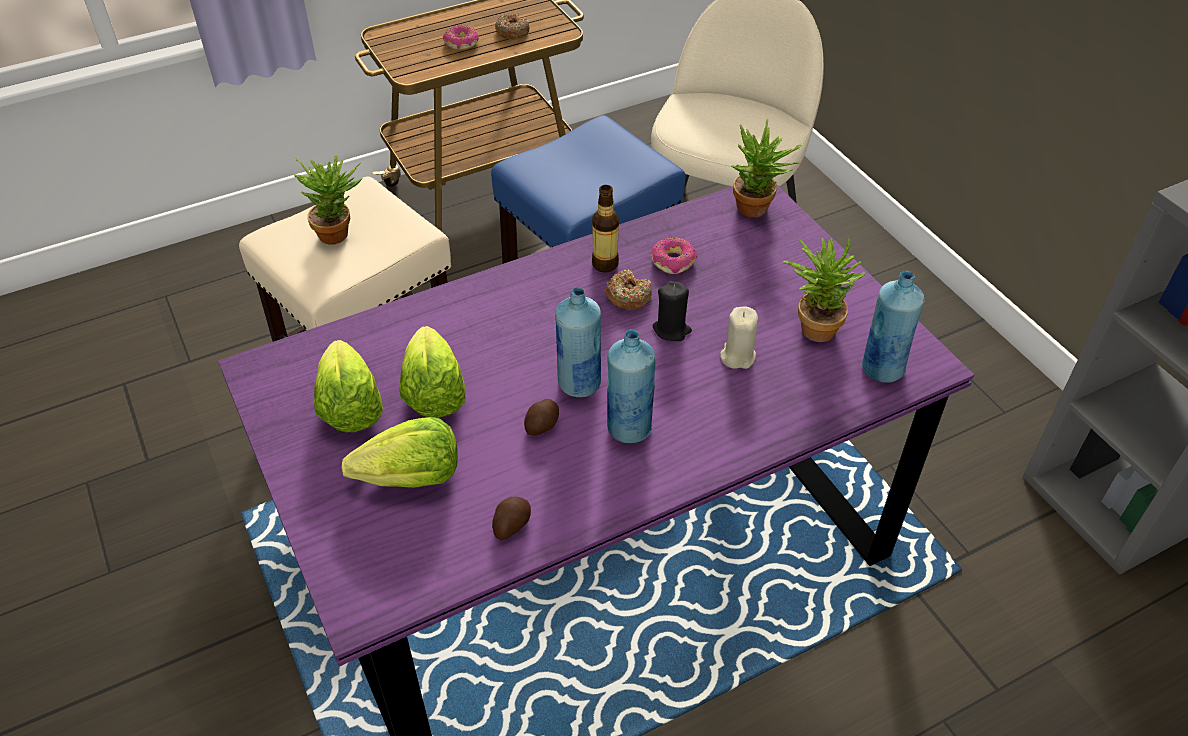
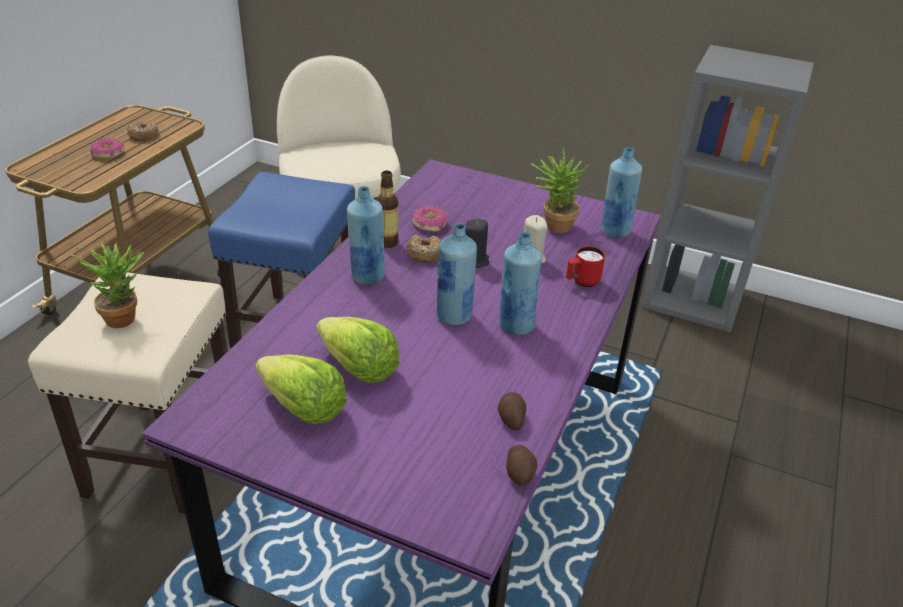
camera: 40 degrees left, 10 degrees down
(411, 478) = (407, 428): lettuce -> none
(543, 425) = (459, 350): potato -> potato (520, 472)
(544, 295) = (367, 276): none -> blue bottle
(757, 211) = (448, 179): potted plant -> none
(761, 414) = (581, 282): none -> red mug

